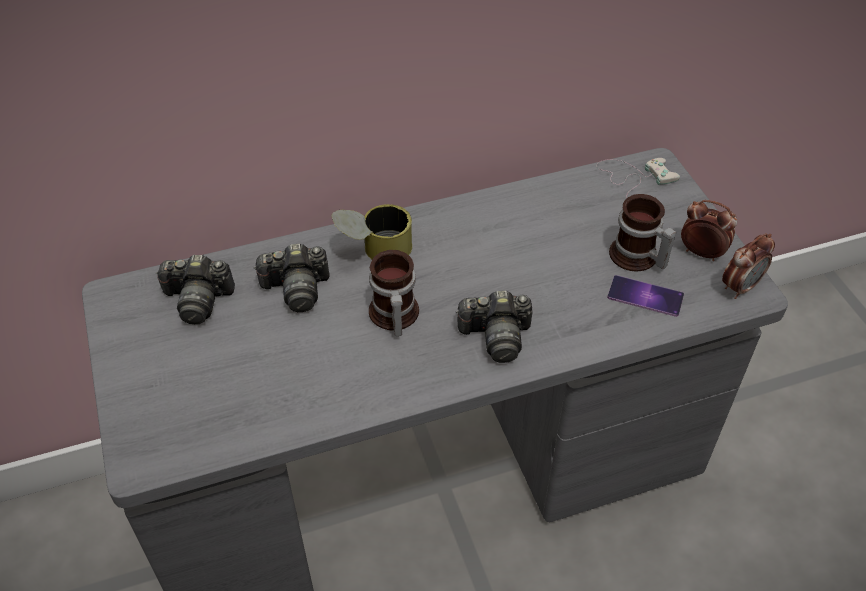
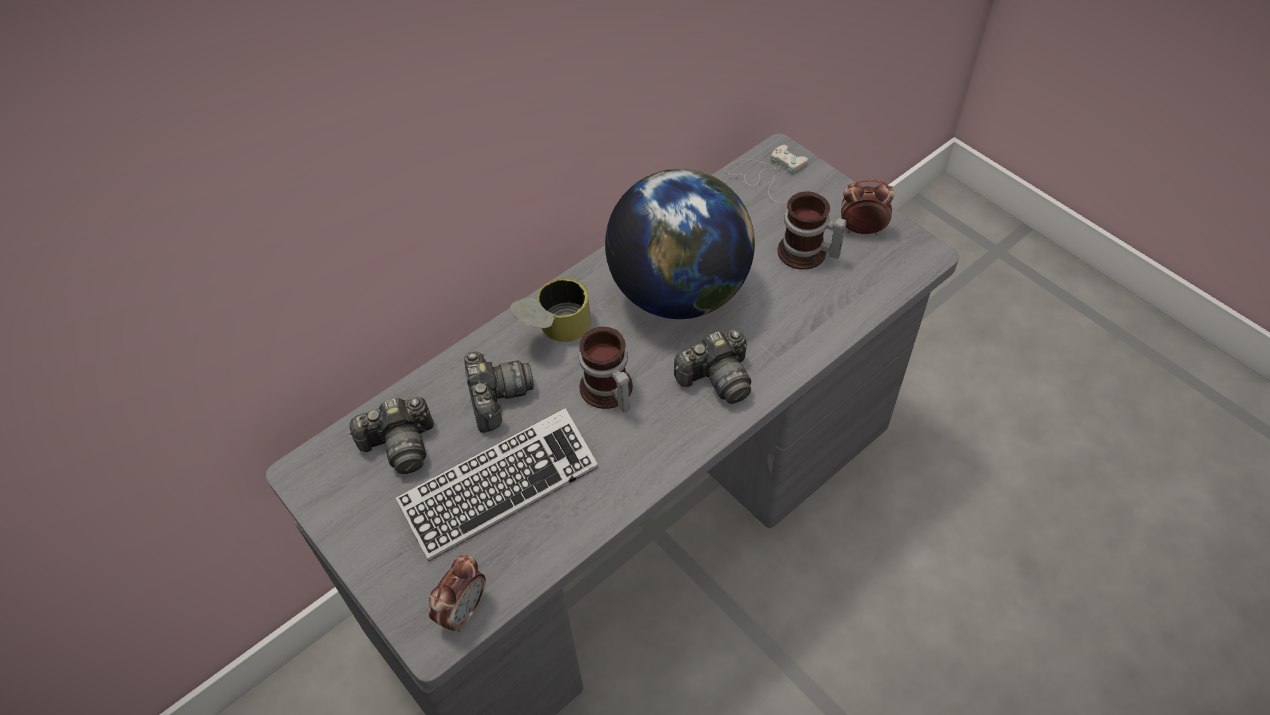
camera: 20 degrees left, 5 degrees up
(259, 362) = (500, 488): none -> keyboard
(296, 289) = (496, 398): camera -> camera turned 75 degrees counterclockwise
(501, 254) = (679, 292): none -> globe
(645, 296) = (832, 290): phone -> none
(740, 287) = (911, 252): alarm clock -> alarm clock (463, 610)

